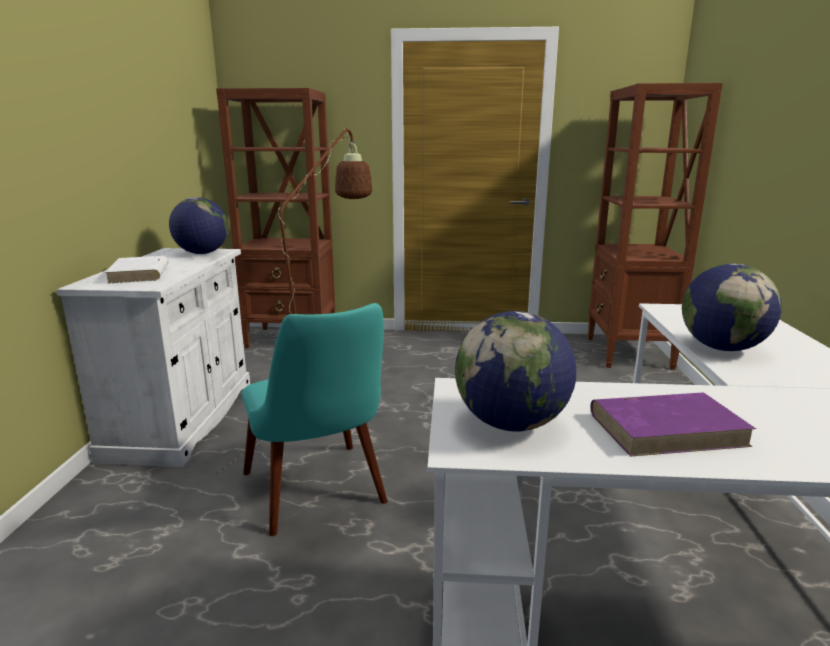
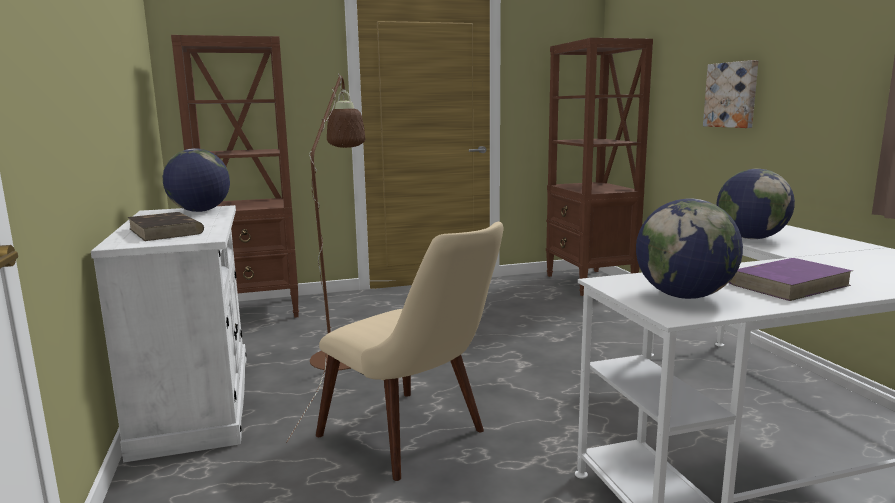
camera: 20 degrees left, 5 degrees down
(139, 274) = (166, 231): white book -> brown book
(321, 497) = (416, 439): turquoise chair -> beige chair
(788, 158) = (732, 95): none -> picture

